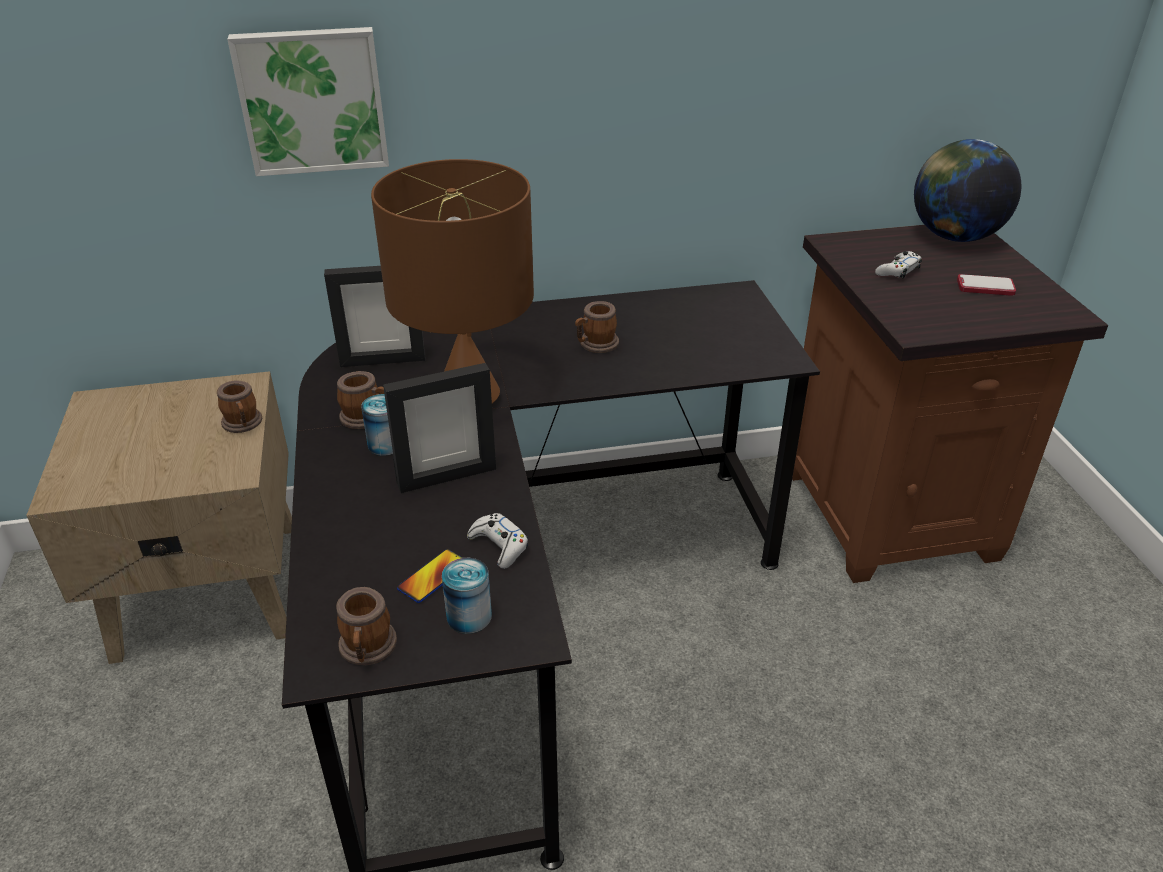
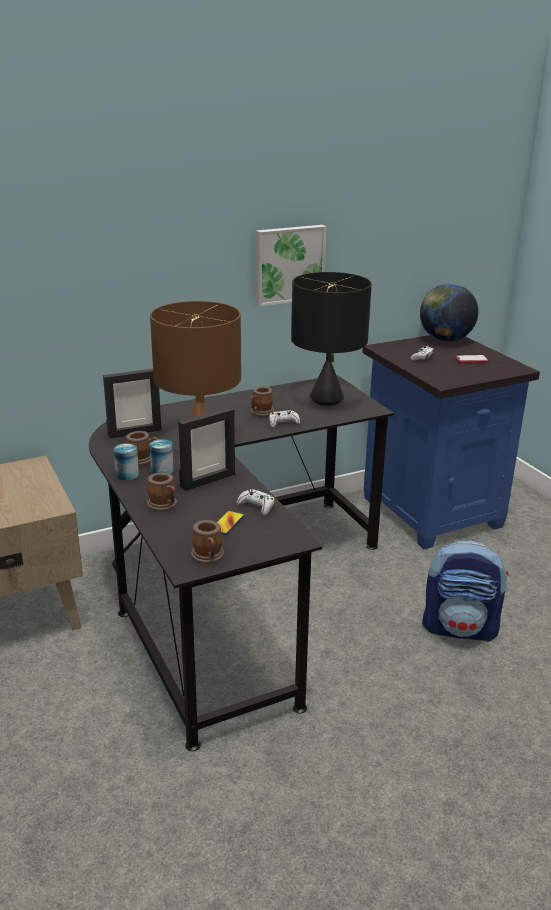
camera: 15 degrees left, 10 degrees down
(243, 424) = (45, 483): mug -> mug (164, 505)
(312, 100) = (84, 277): picture -> picture (288, 264)
(469, 616) = (257, 536): can -> can (127, 475)
(623, 370) = (283, 423): none -> white game controller
(714, 331) = (326, 400): none -> black table lamp
(867, 753) = (460, 628): none -> backpack
(886, 509) = (430, 510): brown cabinet -> blue cabinet

